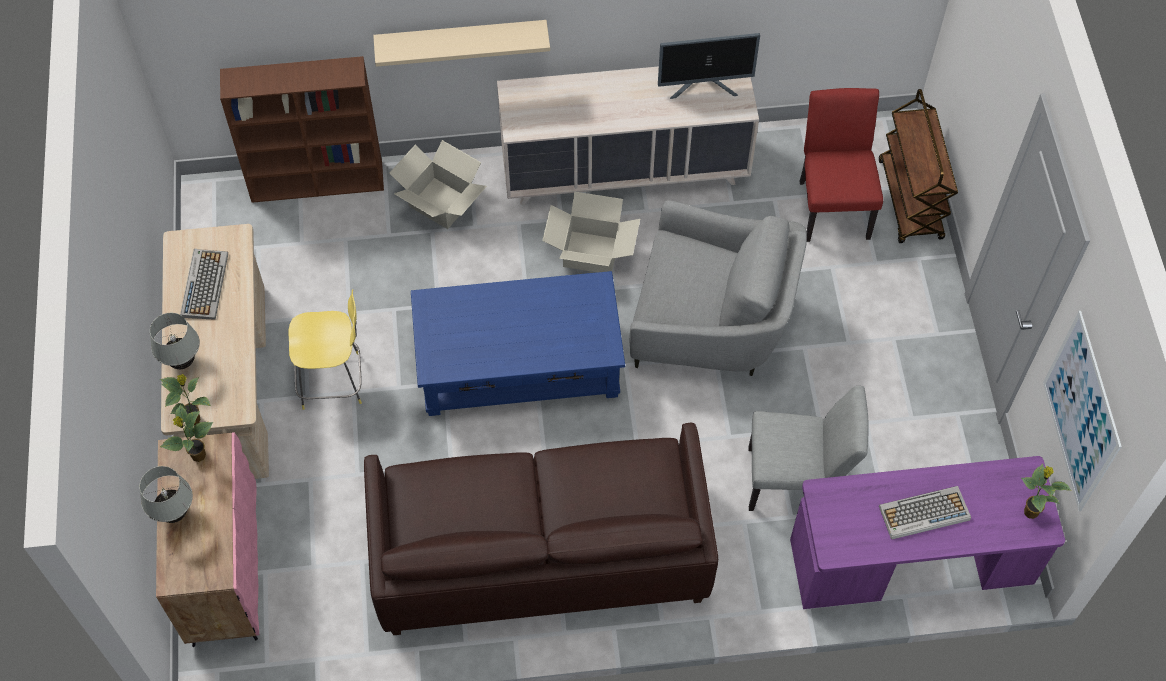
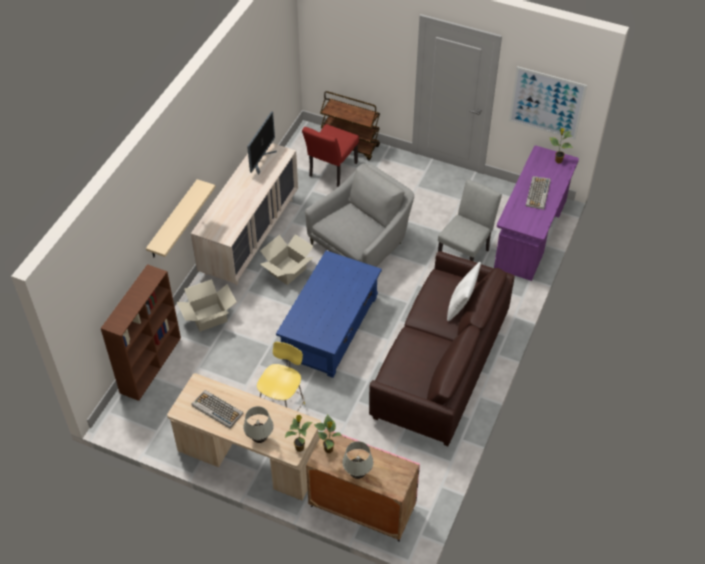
camera: 60 degrees left, 10 degrees down
(616, 512) = (461, 305): none -> white pillow
(833, 203) = (331, 172): red chair -> red chair turned 90 degrees counterclockwise

